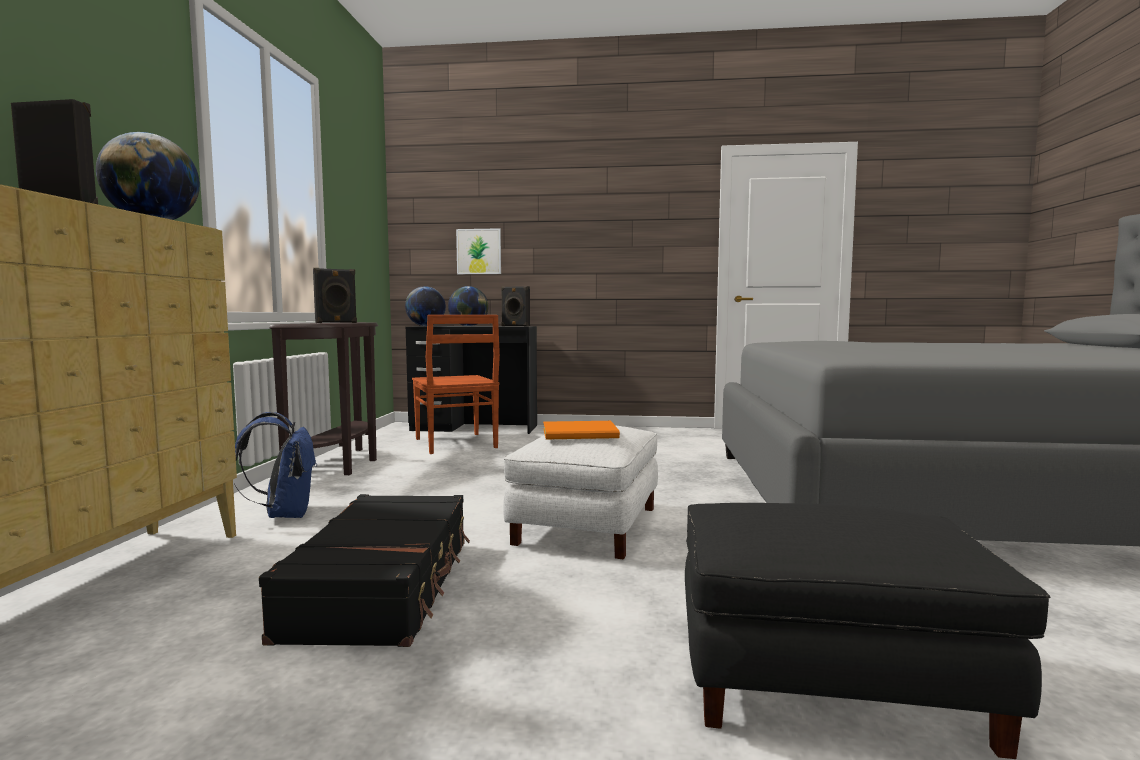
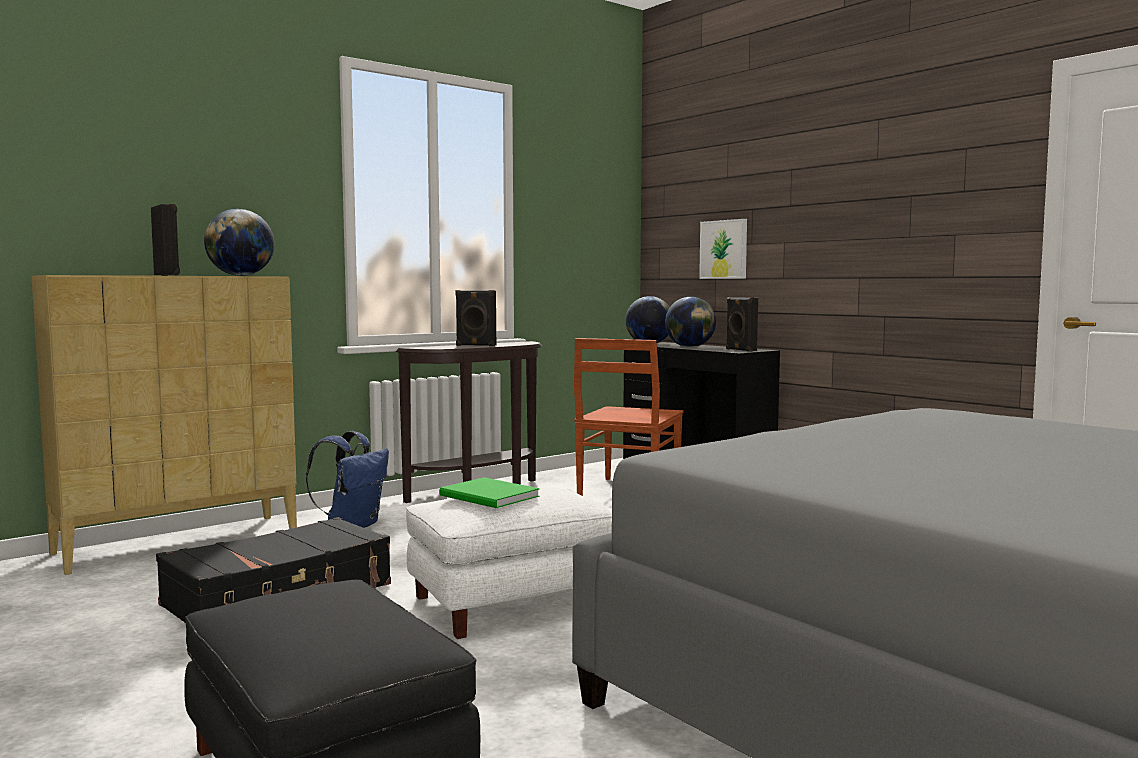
camera: 45 degrees right, 0 degrees up
(582, 433) = (489, 497): orange book -> green book

